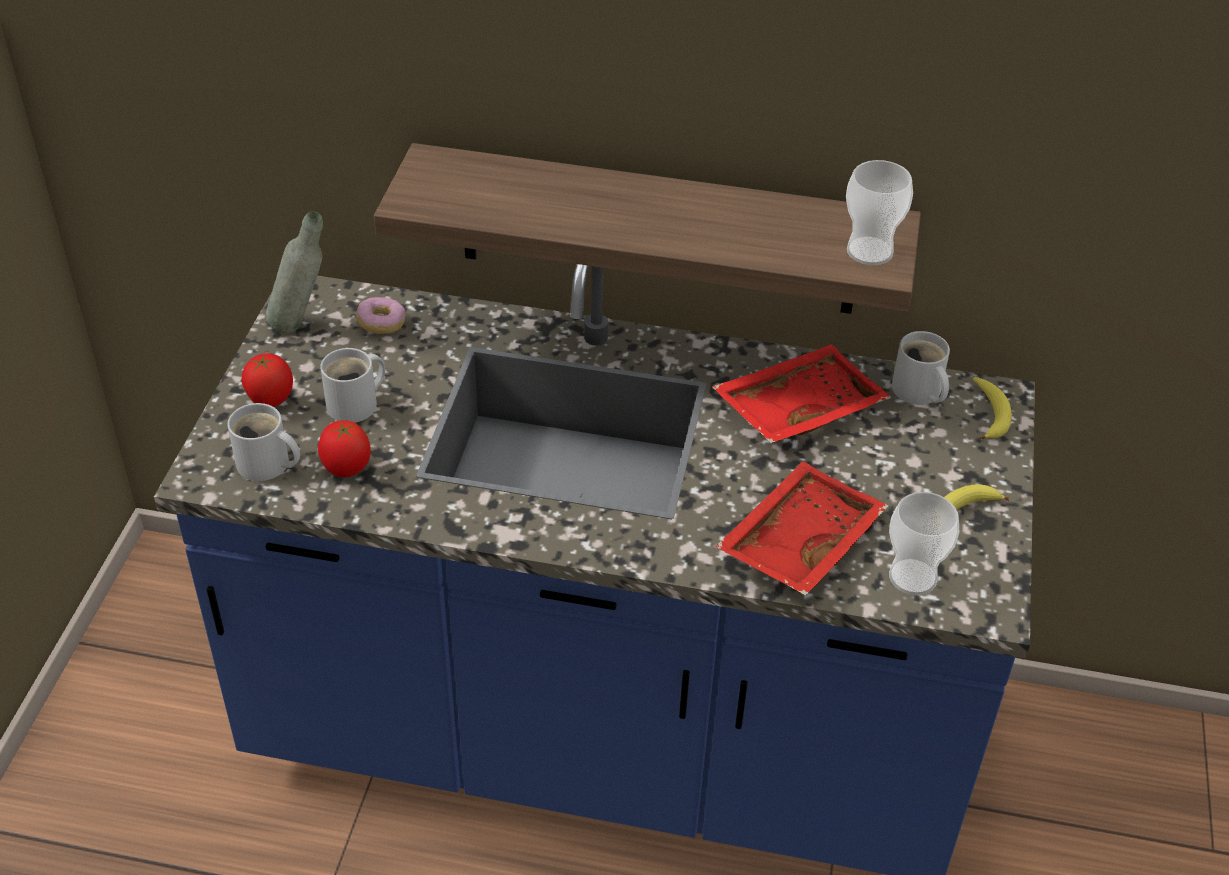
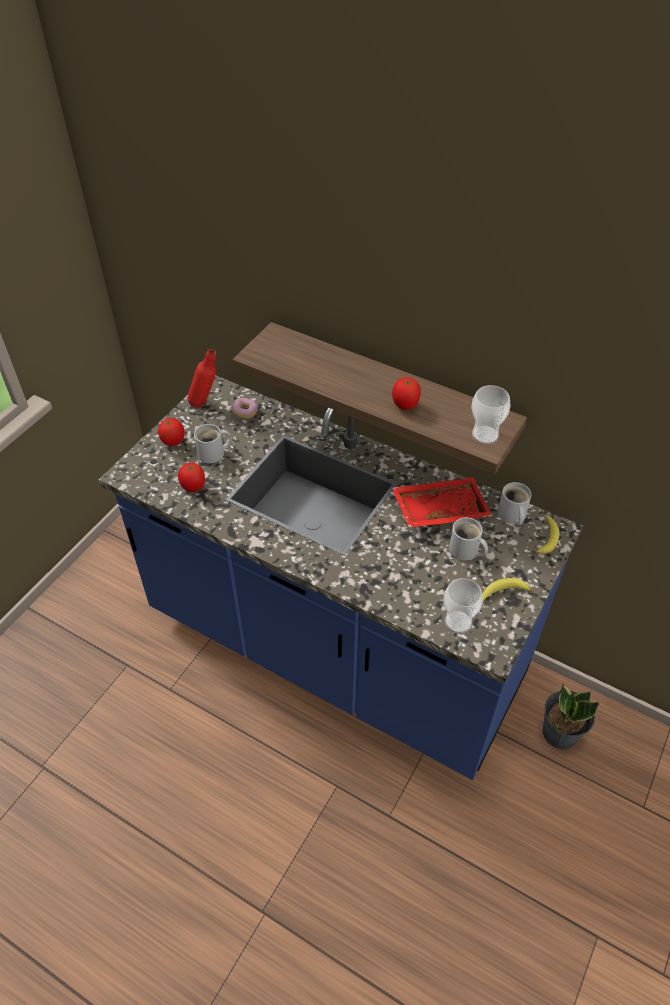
camera: 20 degrees right, 5 degrees up
(266, 466) = (156, 476): white mug -> white mug (465, 551)
(302, 325) = (206, 404): grey bottle -> red bottle
(716, 233) = (405, 406): none -> tomato
(798, 541) = (404, 585): red tray -> none
(1038, 771) = (560, 732): none -> potted plant

